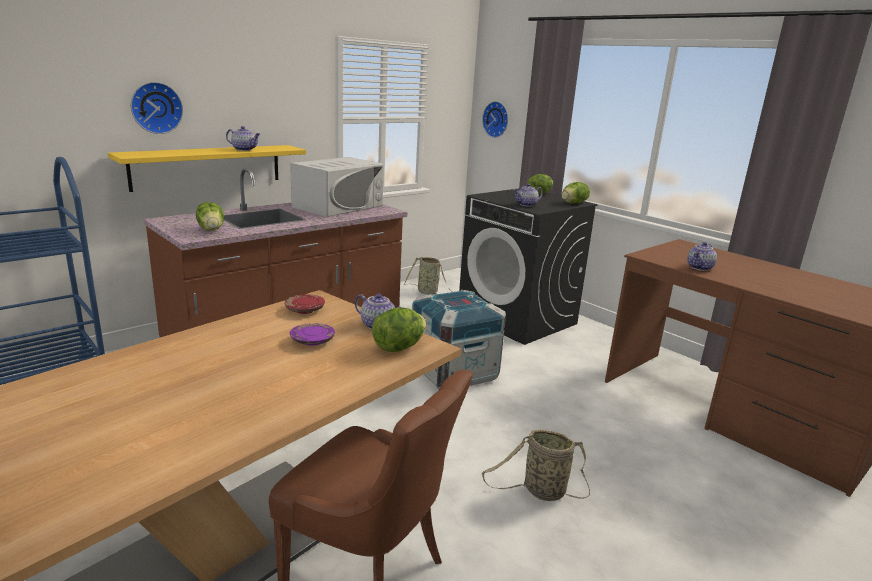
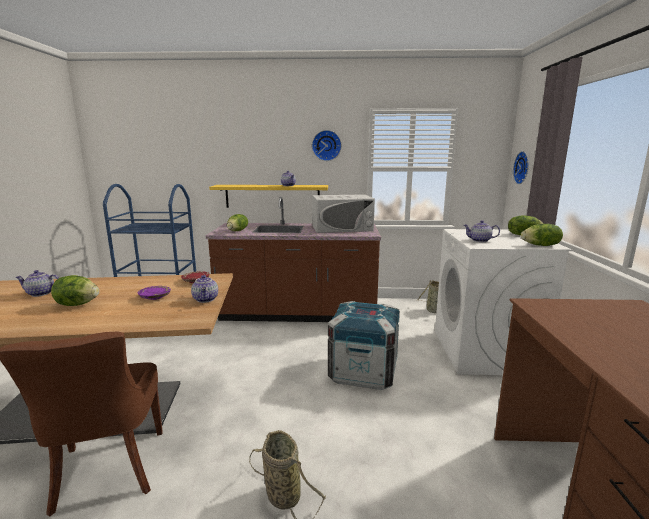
camera: 45 degrees right, 5 degrees down
(156, 107) = (243, 160): wall clock -> wall clock (326, 145)
(398, 347) = (180, 315): lettuce -> lettuce (77, 304)
(518, 319) = (485, 352): black washing machine -> white washing machine
(700, 268) = (584, 332): teapot -> teapot (40, 294)

